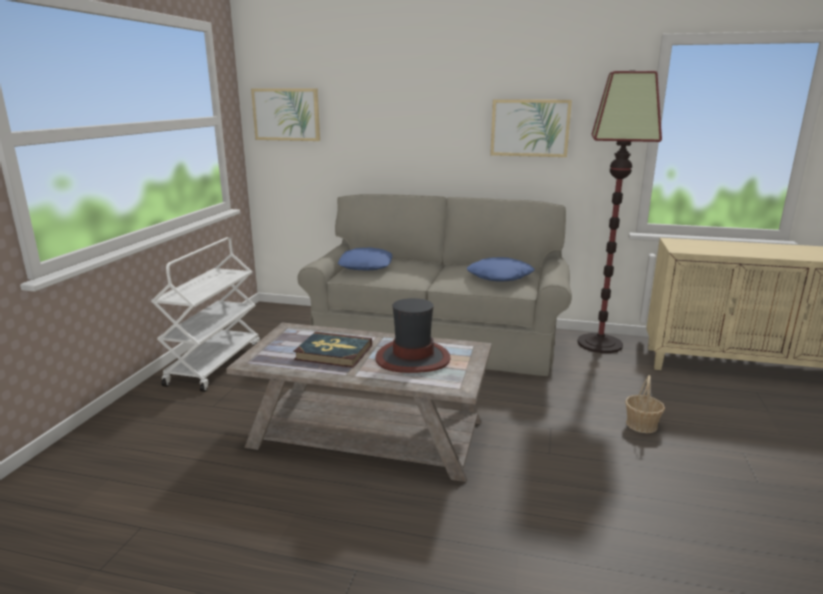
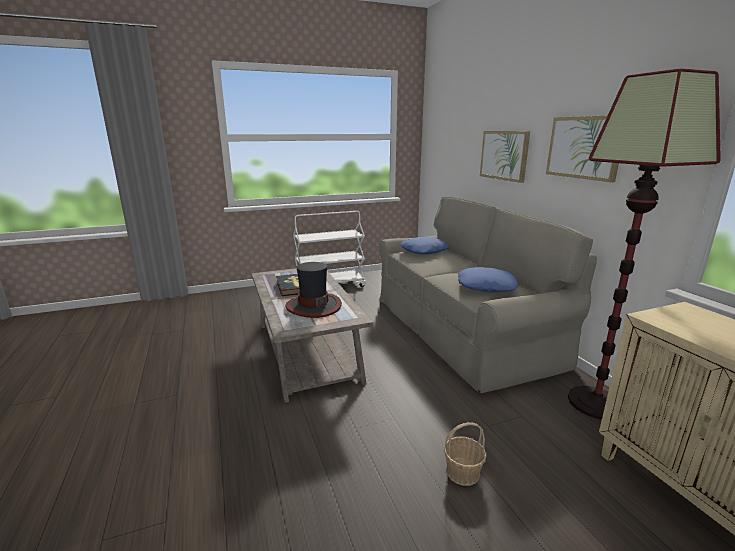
camera: 55 degrees right, 0 degrees up
(286, 114) = (438, 133): picture -> picture (504, 155)

